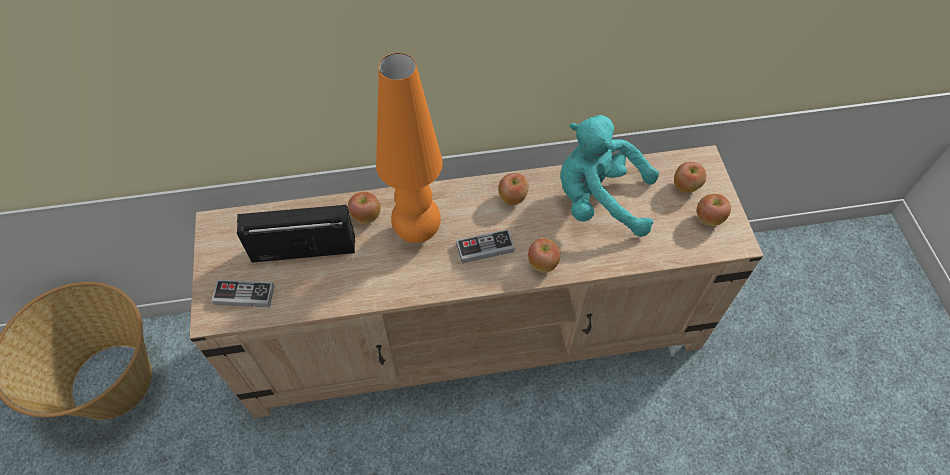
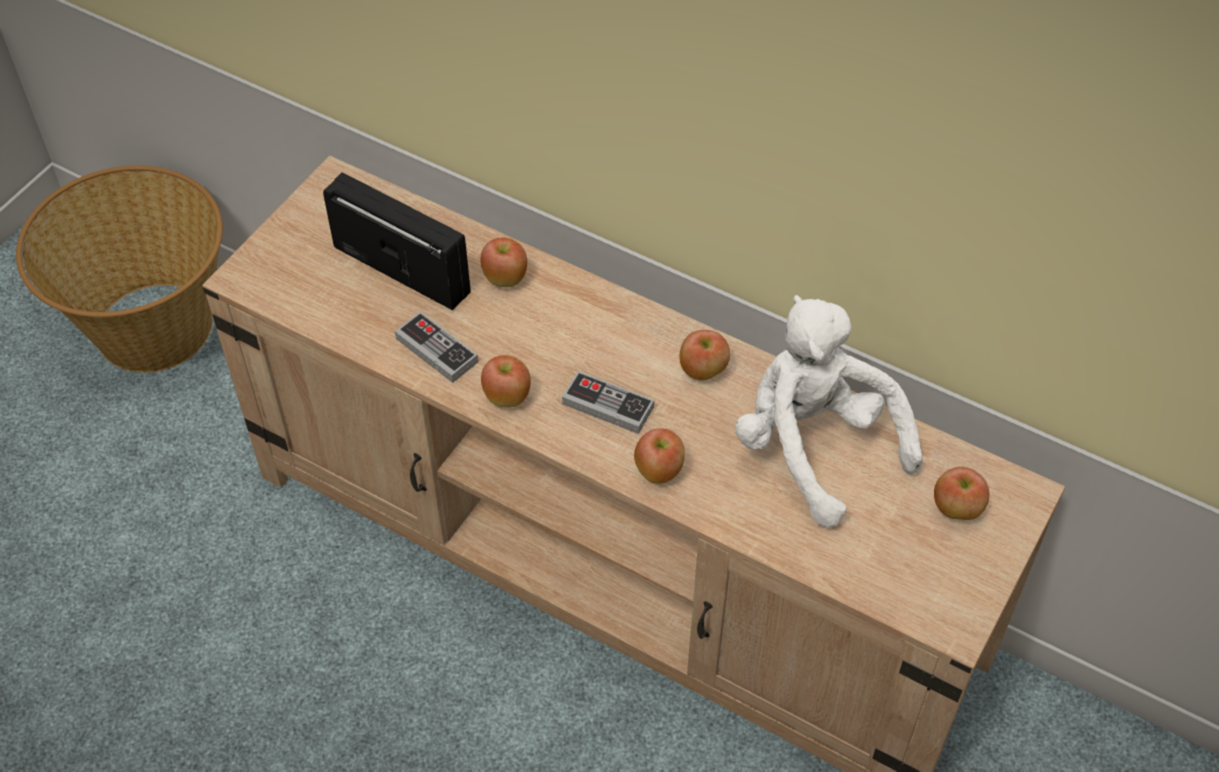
camera: 40 degrees right, 5 degrees down
(244, 295) = (294, 277): game controller -> game controller (436, 350)
(418, 232) = (547, 334): orange table lamp -> none
(599, 200) = (814, 446): turquoise plush toy -> white plush toy
(708, 218) = (945, 569): apple -> apple (507, 396)

